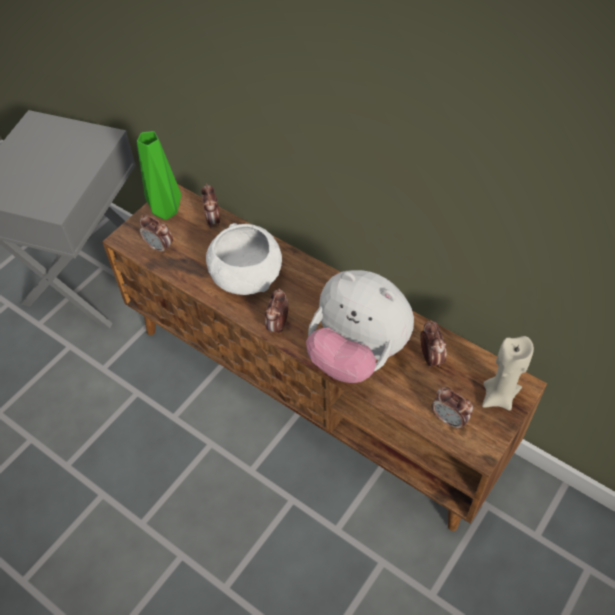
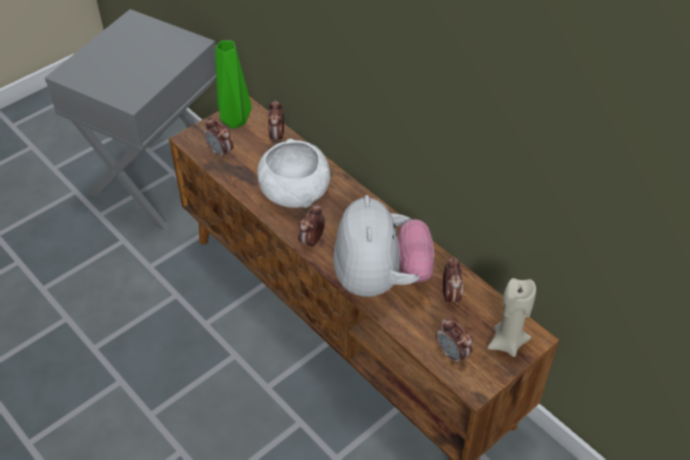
camera: 10 degrees right, 5 degrees down
(357, 354) = (380, 280): plush toy -> plush toy turned 135 degrees counterclockwise

